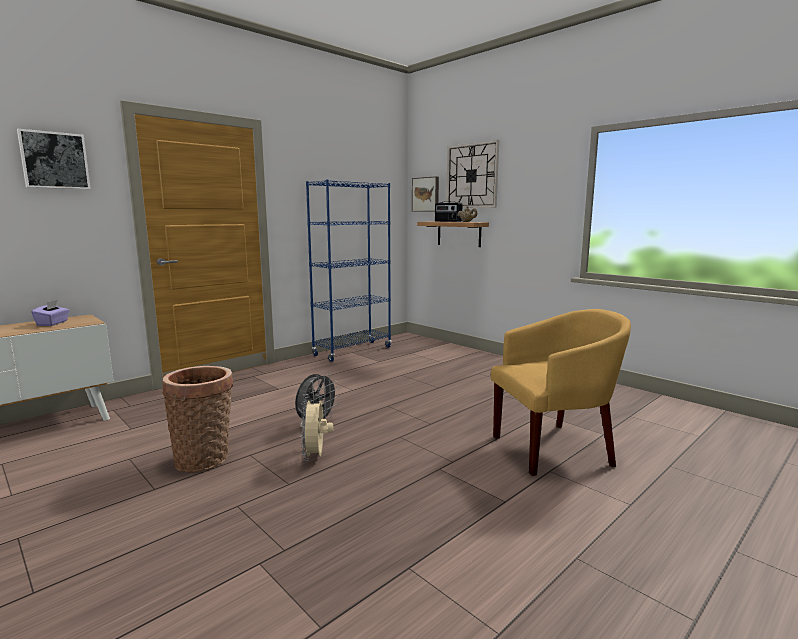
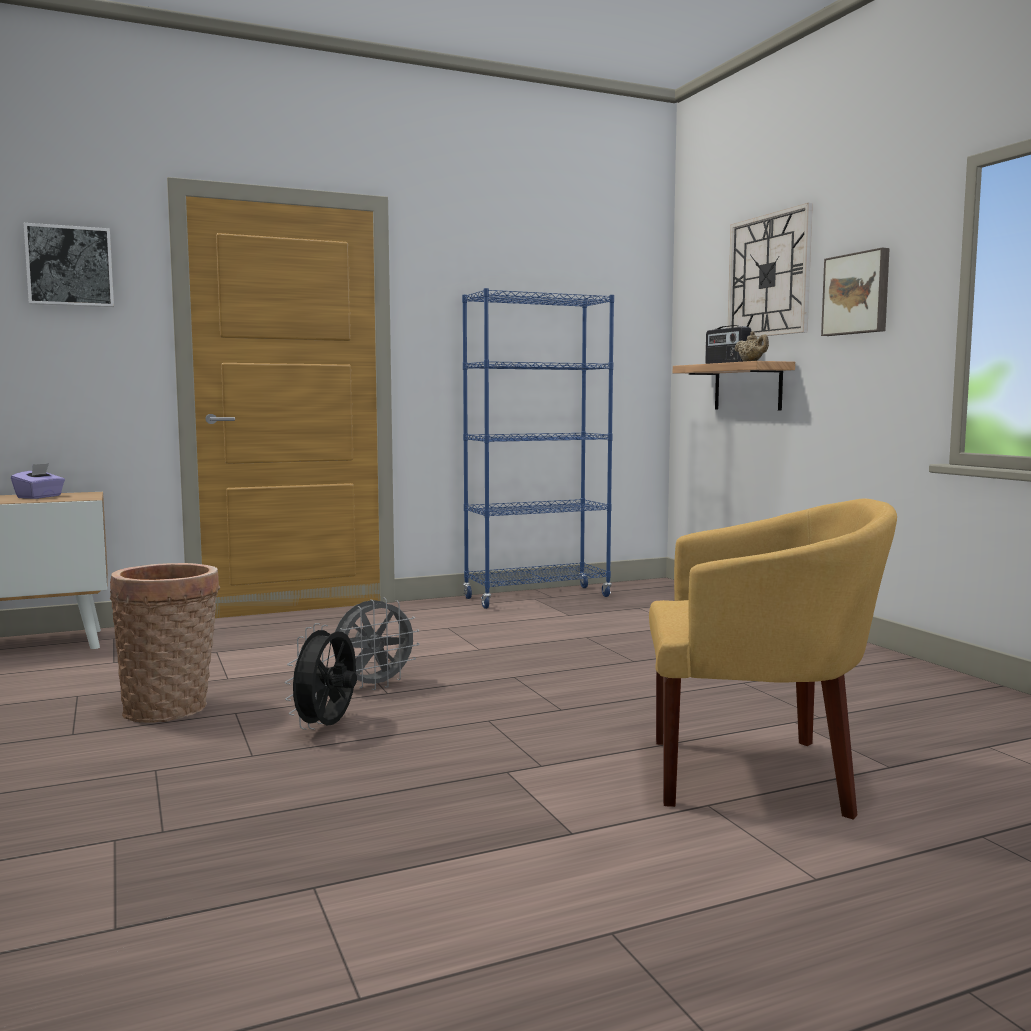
camera: 20 degrees right, 5 degrees down
(316, 456) = (327, 728): beige fan -> black fan
(426, 194) = (699, 317): picture -> picture (857, 294)

